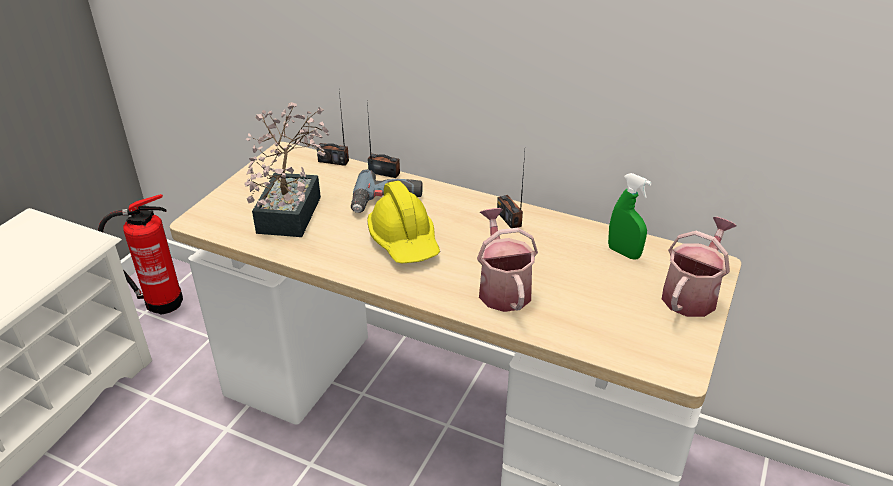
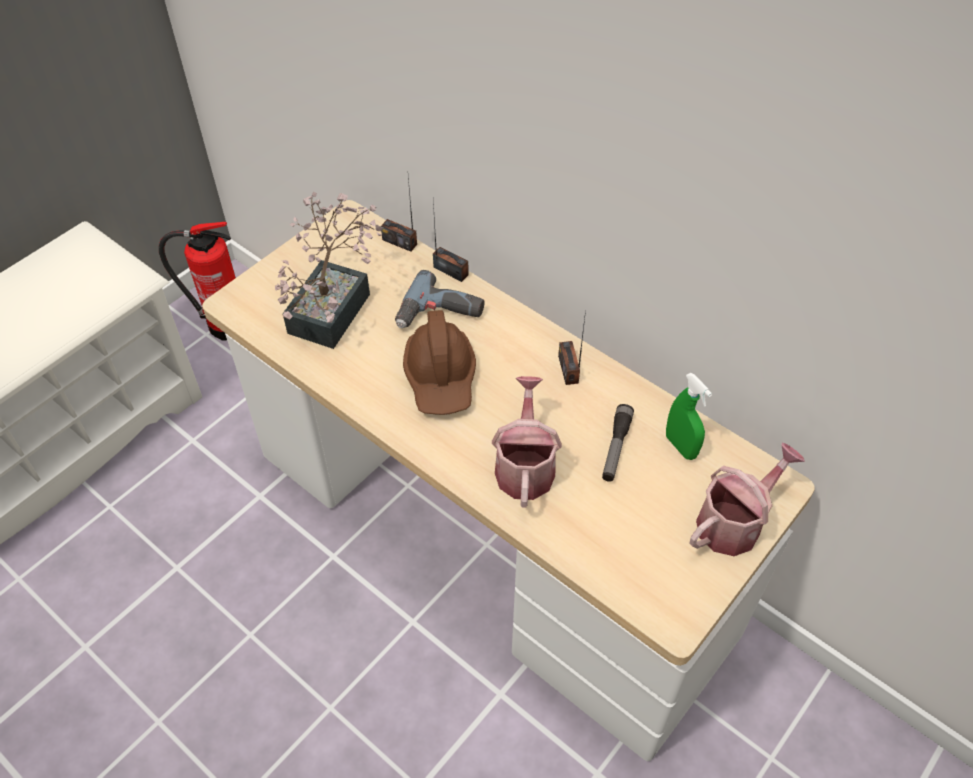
camera: 15 degrees right, 15 degrees up
(404, 241) = (441, 377): yellow hard hat -> brown hard hat
(572, 262) = (615, 448): none -> flashlight

